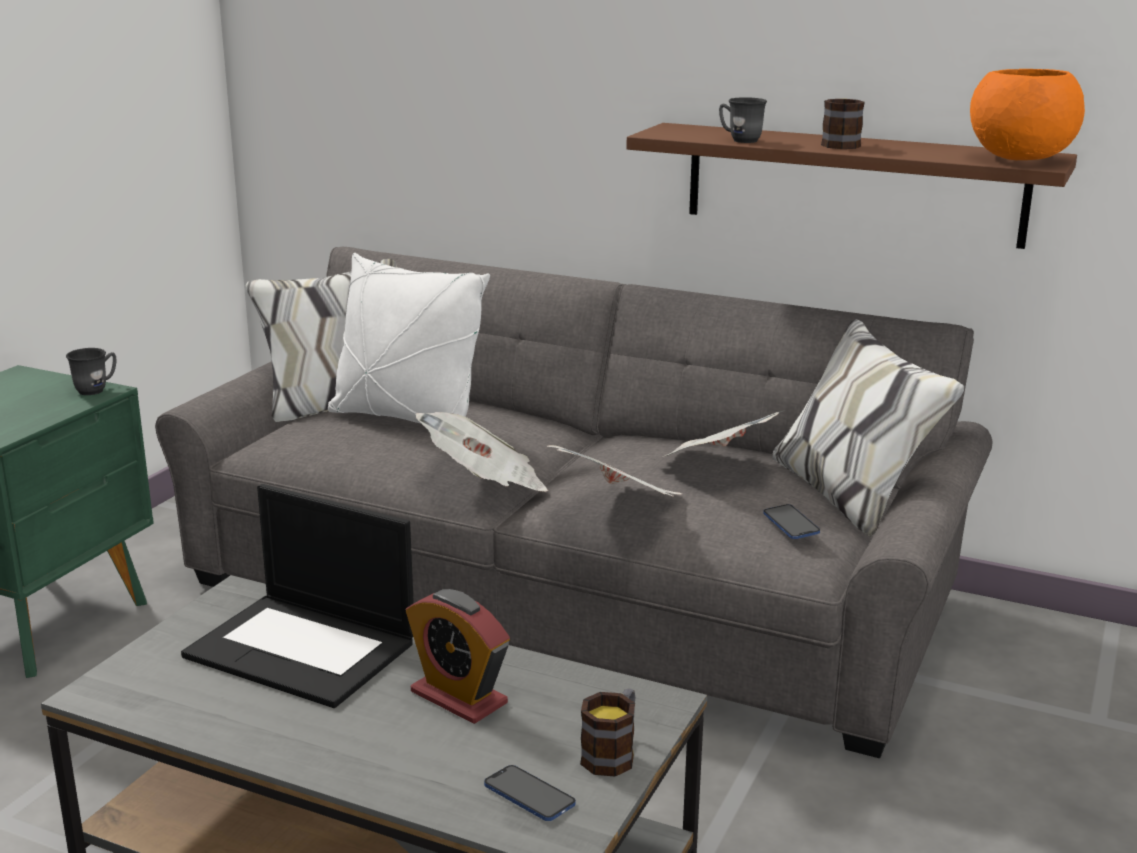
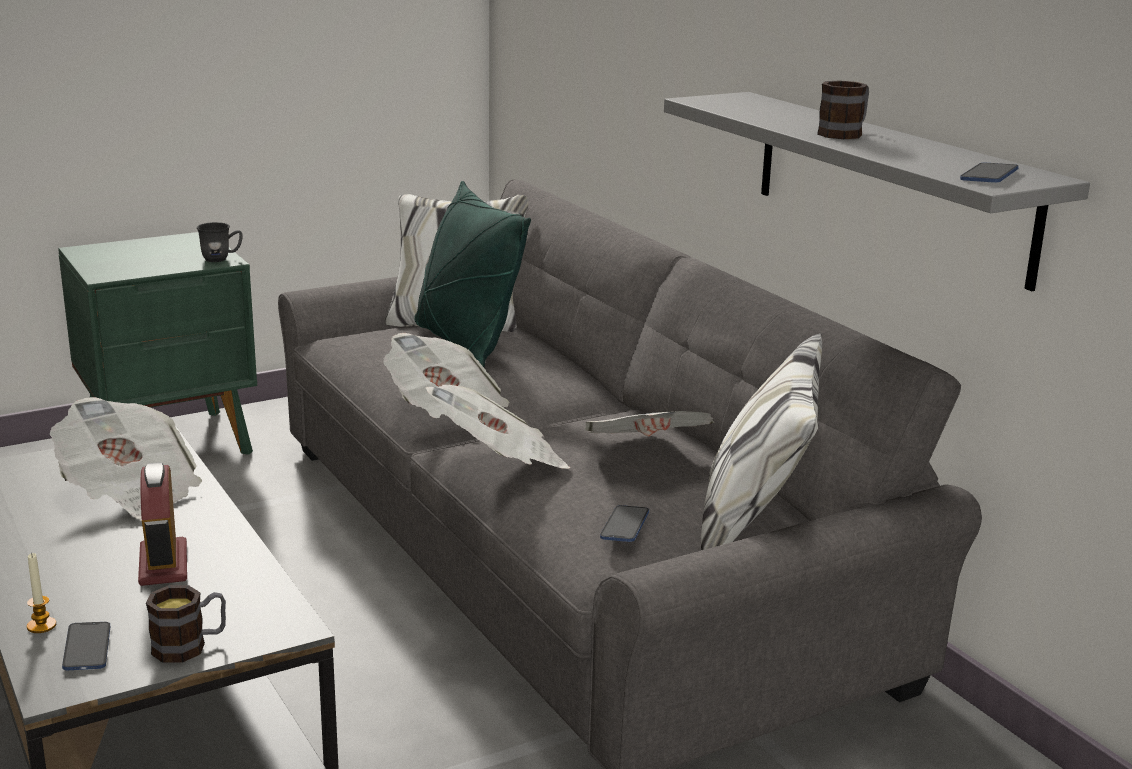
camera: 35 degrees right, 0 degrees up
(304, 649) = (130, 492): laptop -> newspaper
(406, 418) = (465, 345): white pillow -> green pillow
(450, 796) = (41, 626): none -> candle
(739, 140) = (756, 115): grey mug -> none
(853, 184) = (889, 184): brown shelf -> grey shelf
(1020, 159) = (989, 175): orange bowl -> phone

